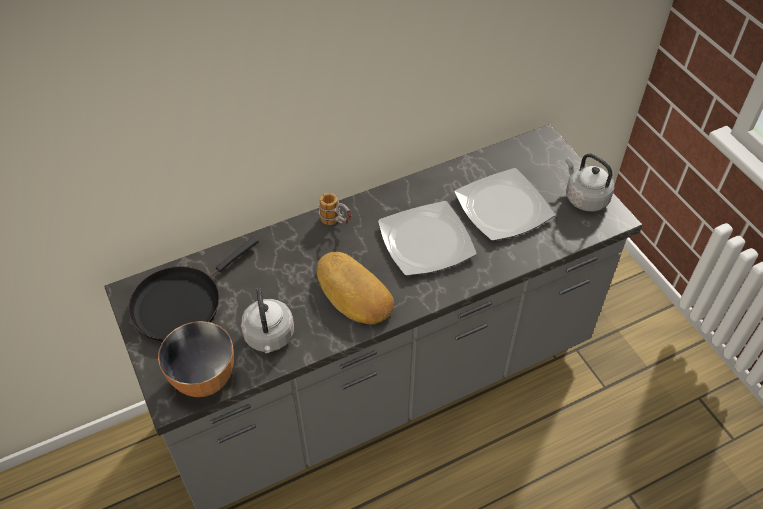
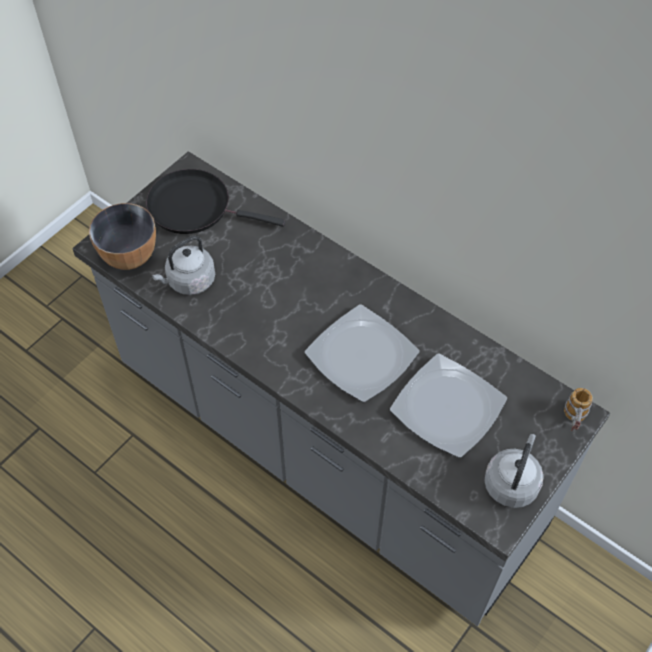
camera: 65 degrees right, 5 degrees up
(336, 222) = (344, 275): mug -> mug (573, 421)
(352, 293) = (266, 321): bread -> none

